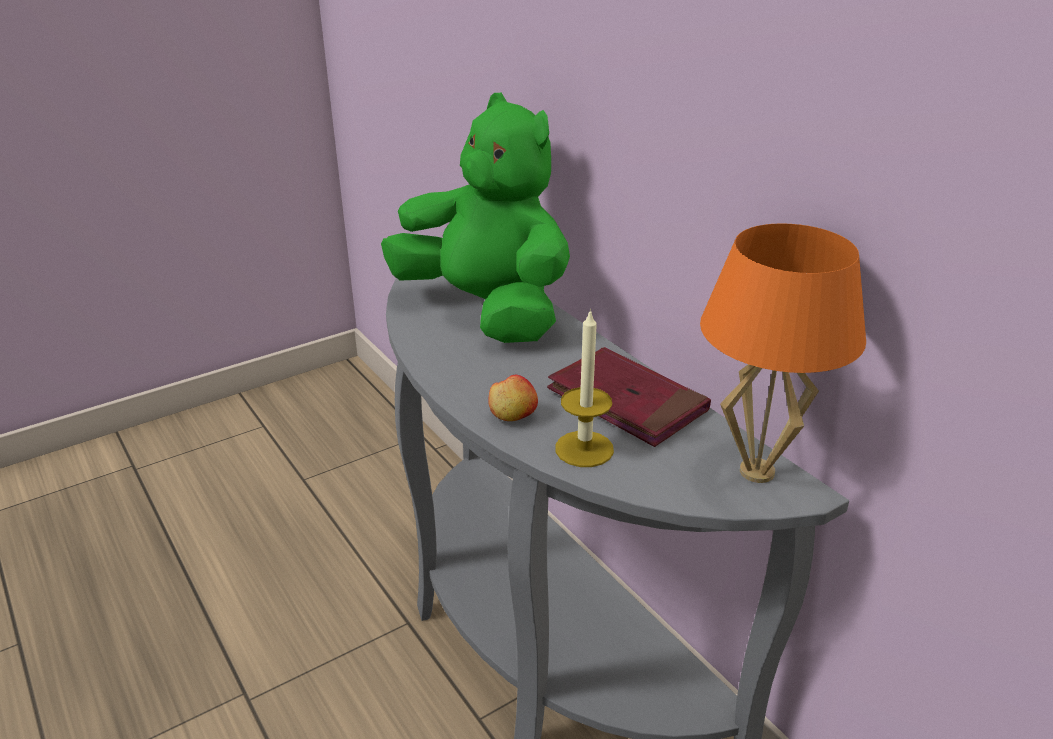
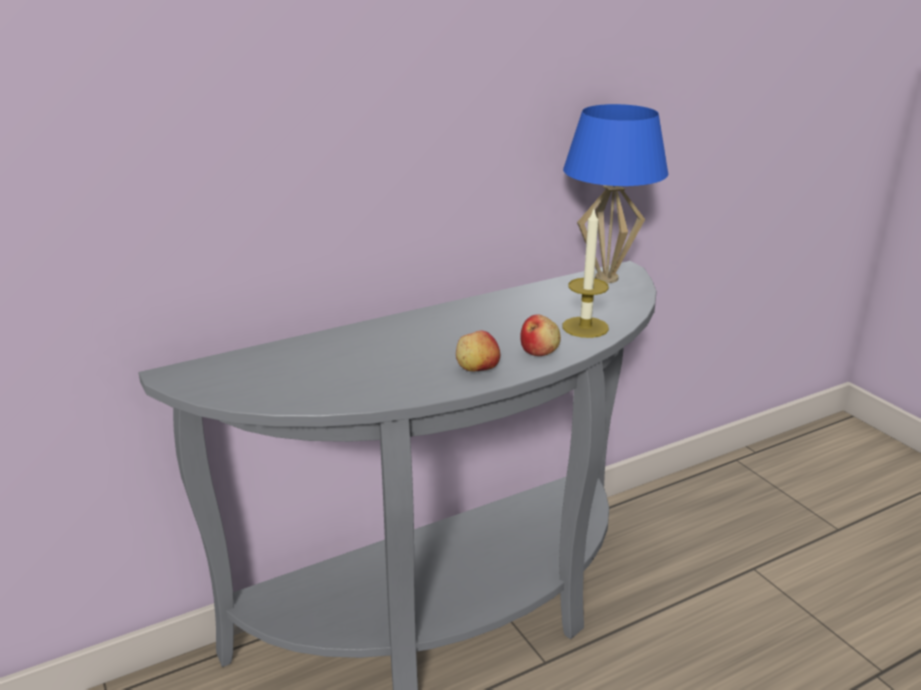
camera: 85 degrees left, 5 degrees down
(469, 379) = (477, 369): none -> apple
(486, 311) = (341, 357): green plush toy -> none
(627, 401) = (519, 308): red book -> none
(756, 471) = (606, 278): orange table lamp -> blue table lamp

